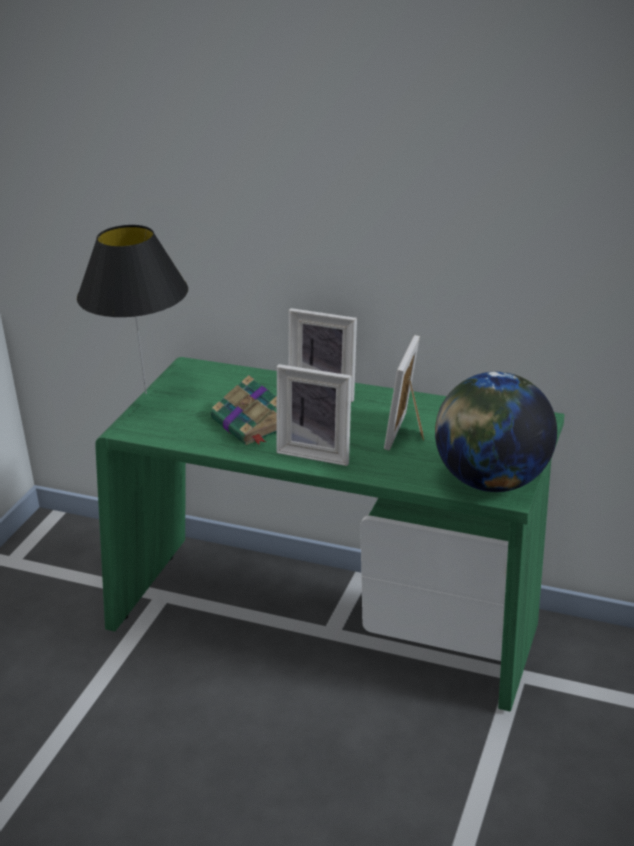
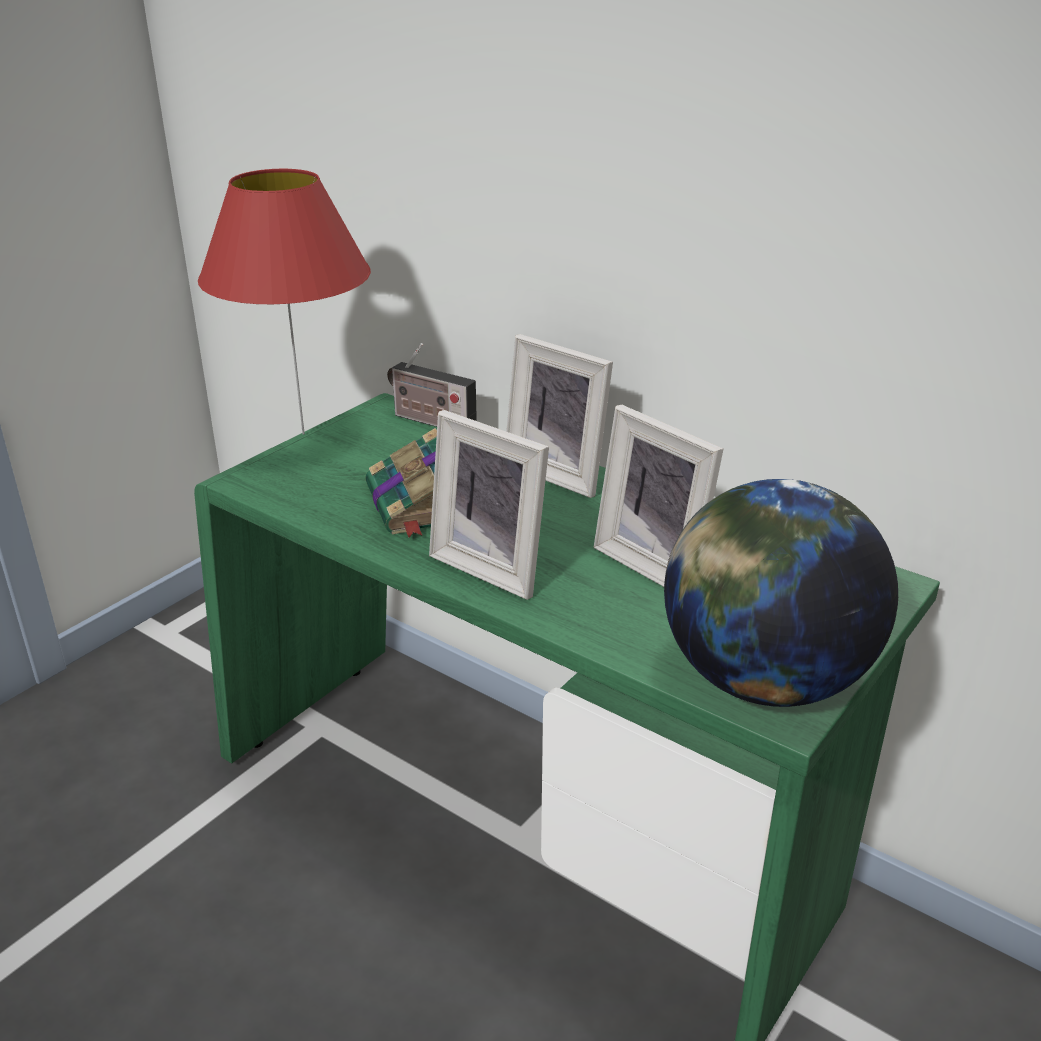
camera: 15 degrees right, 0 degrees up
(145, 393) = (302, 434): black table lamp -> red table lamp
(224, 371) = (430, 422): none -> radio
(409, 432) = (657, 563): picture frame -> picture frame turned 75 degrees counterclockwise

